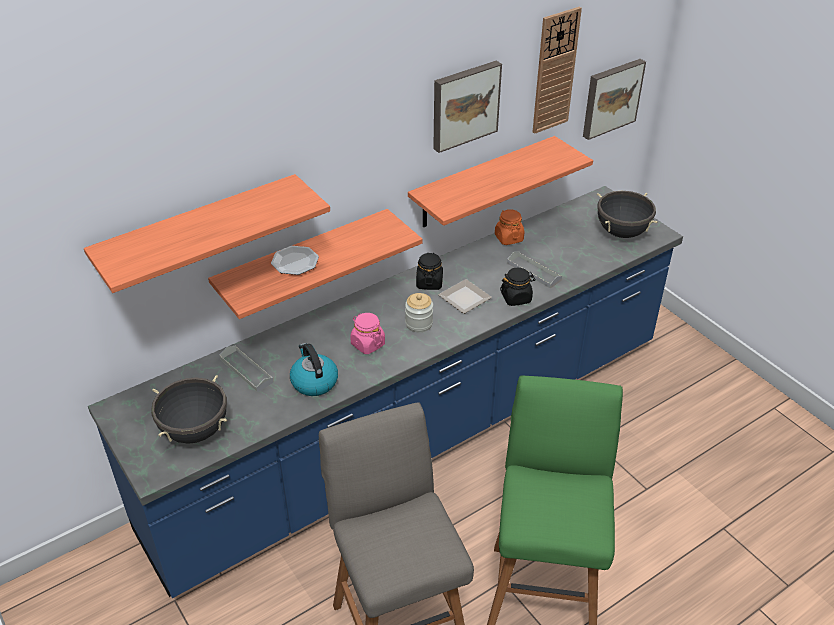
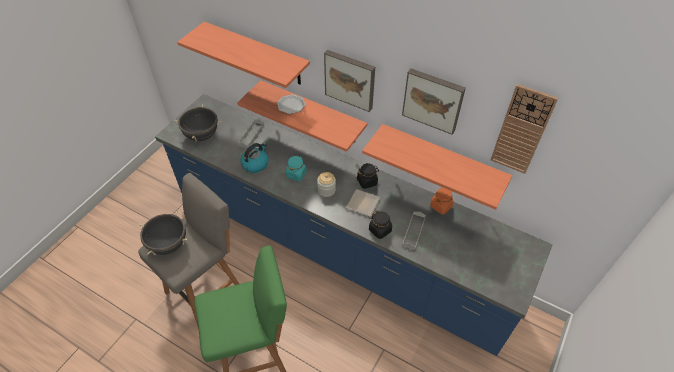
camera: 65 degrees right, 10 degrees up
(367, 344) = (296, 174): pink jar -> turquoise jar
(611, 97) = (579, 189): picture -> picture (350, 79)
(622, 232) = (498, 271): black cooking pot -> black cooking pot (168, 244)

